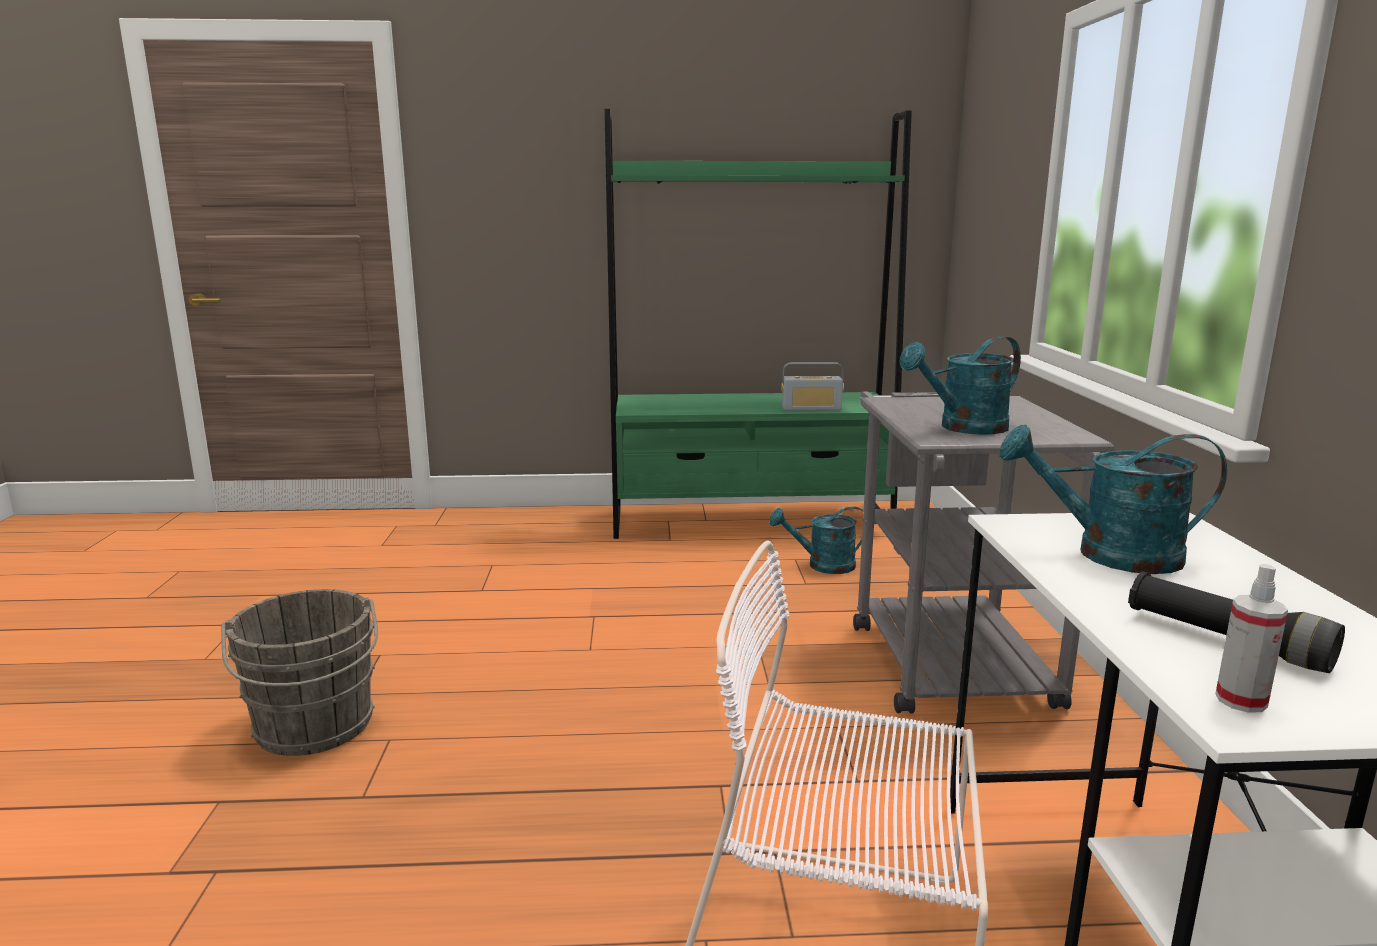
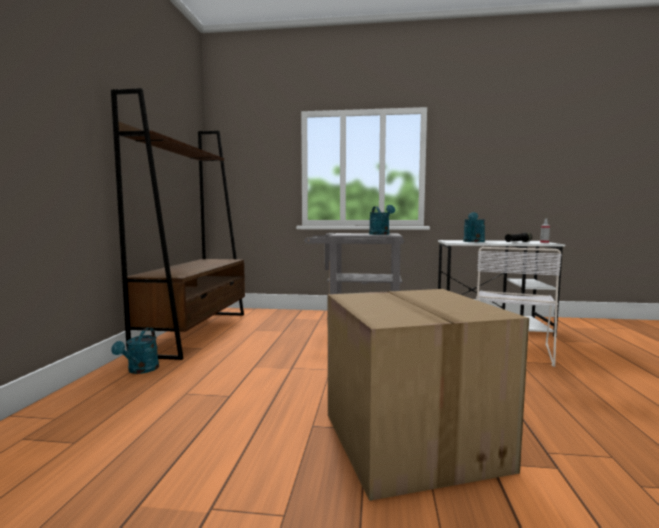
camera: 80 degrees left, 10 degrees down
(314, 729) = (408, 439): grey bucket -> cardboard box
(751, 520) = (196, 332): green bookcase -> brown bookcase
(811, 409) = (221, 263): radio -> none
(822, 566) = (267, 327): turquoise watering can -> turquoise watering can (140, 370)

